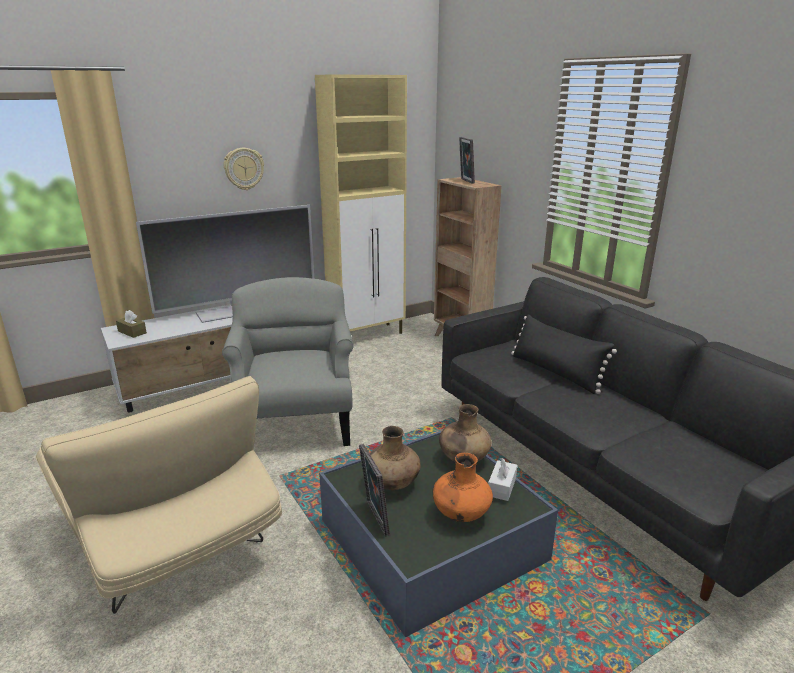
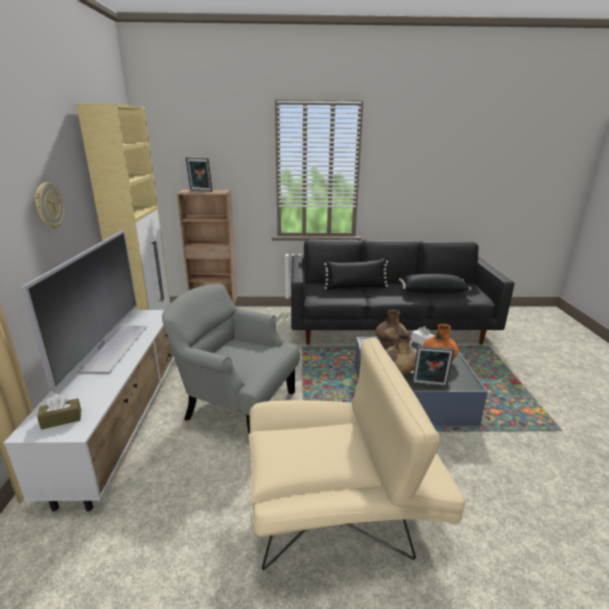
camera: 60 degrees left, 0 degrees up
(653, 437) = (432, 291): none -> black pillow

